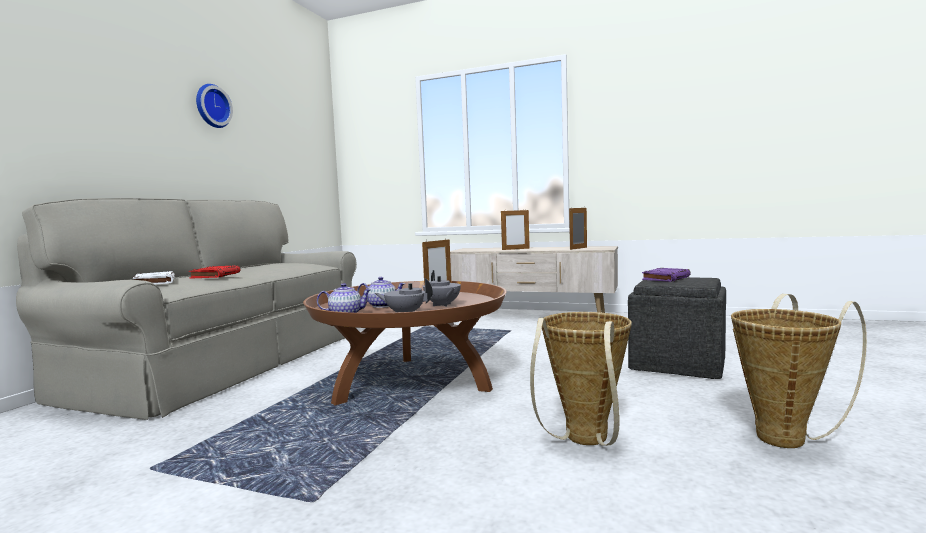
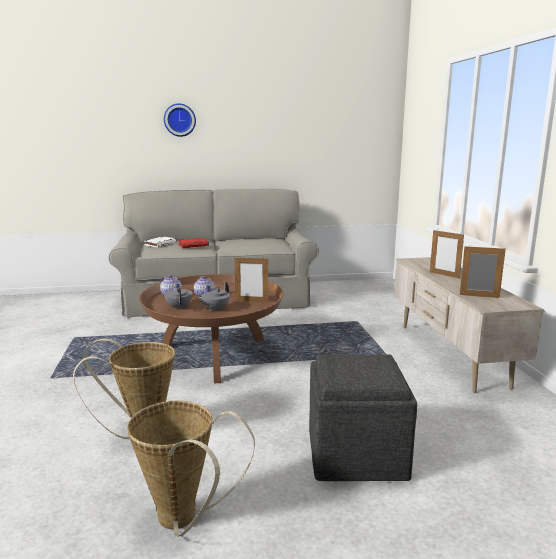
camera: 60 degrees right, 10 degrees up
(211, 106) = (257, 117): wall clock -> wall clock (179, 120)
(666, 278) = (367, 362): purple book -> none

